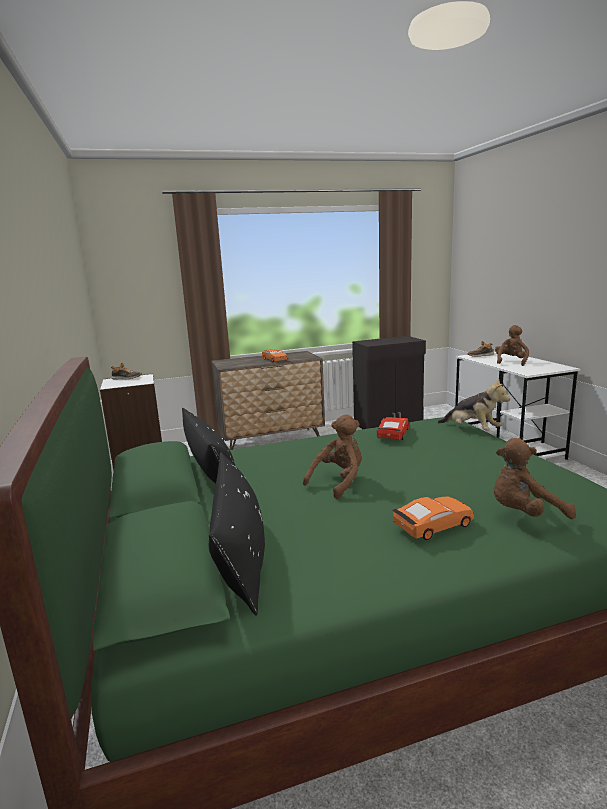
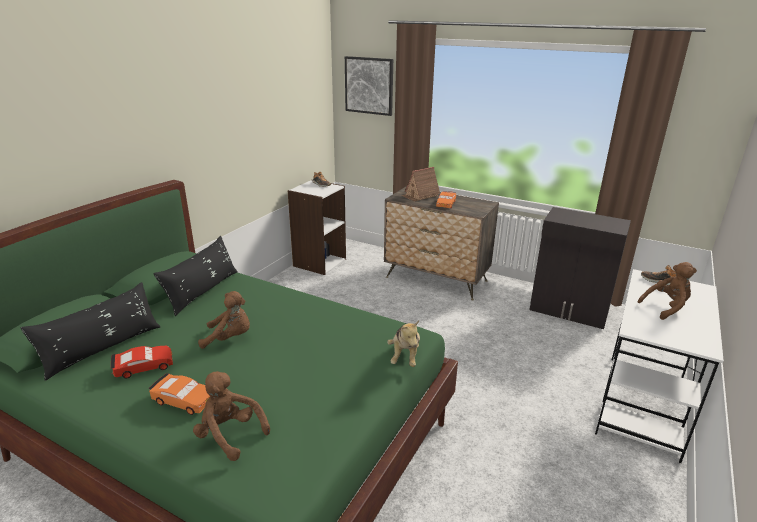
camera: 45 degrees right, 10 degrees up
(139, 264) = (369, 85): none -> picture
(241, 361) = (420, 195): none -> toy house
(393, 434) = (349, 323): red toy car -> red toy car (144, 366)

